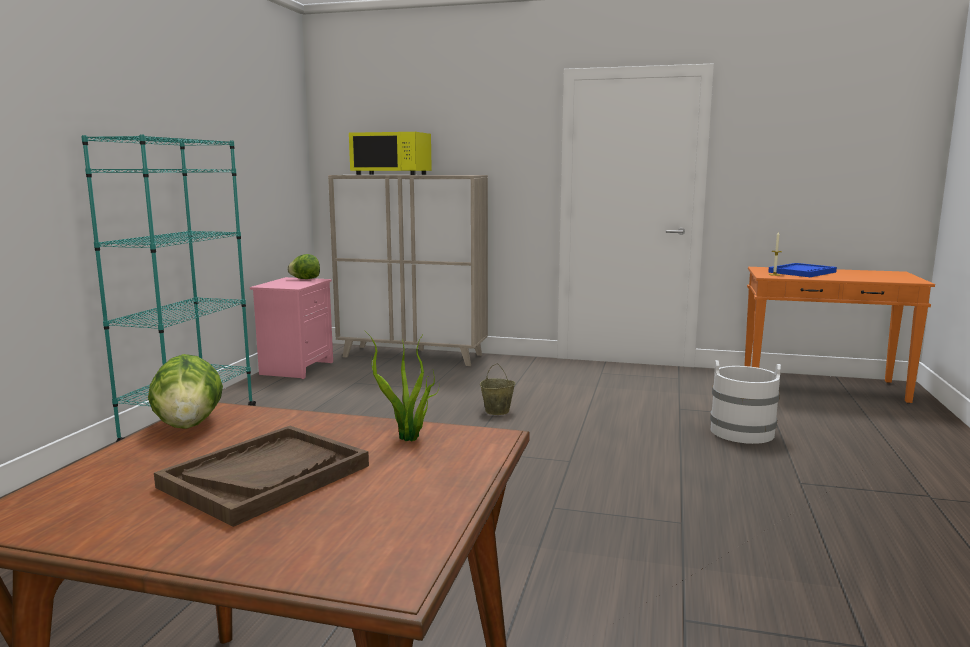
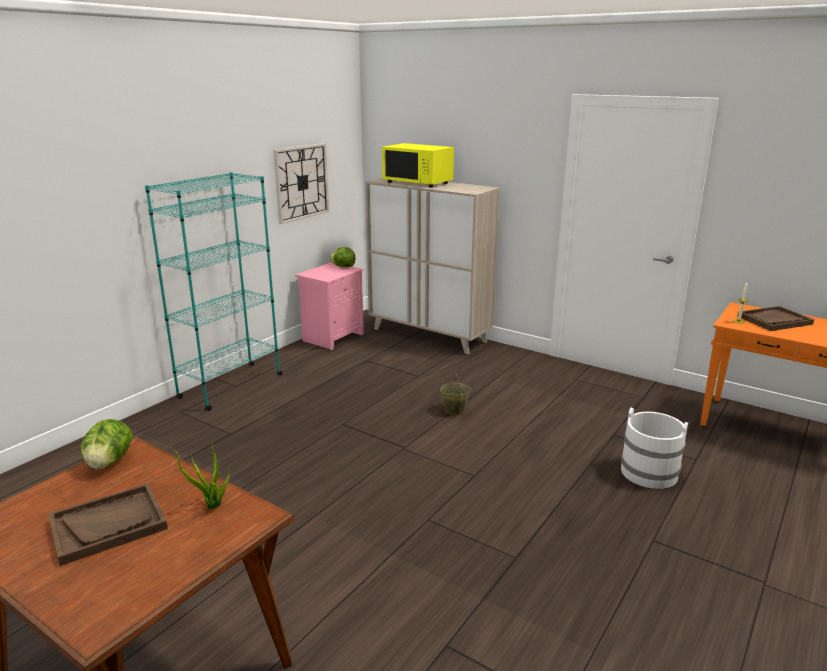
camera: 20 degrees right, 10 degrees up
(252, 173) = (301, 182): none -> wall clock
(802, 272) = (774, 320): blue tray -> brown tray

